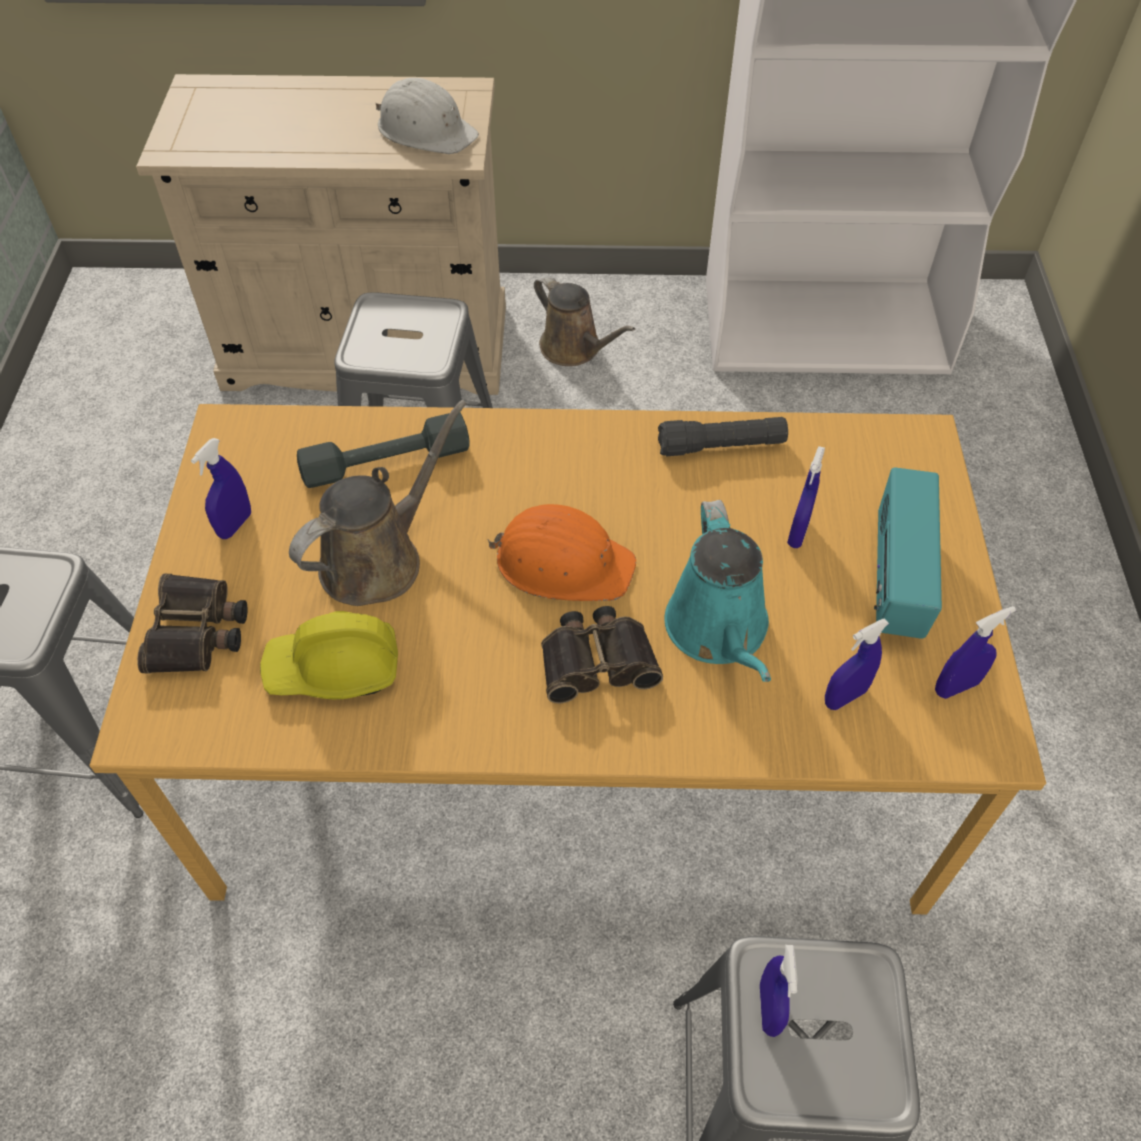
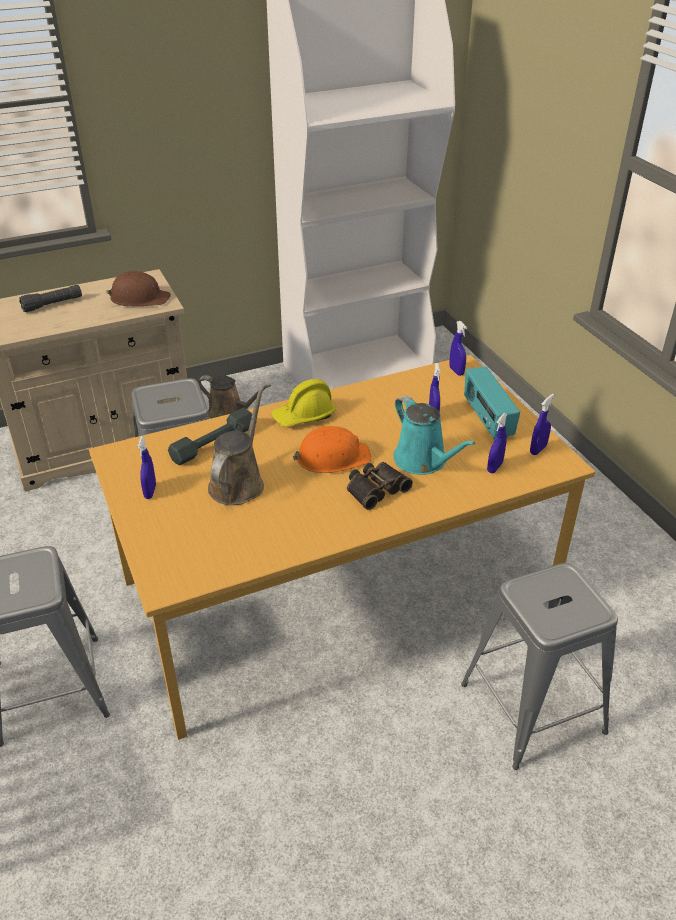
camera: 25 degrees left, 15 degrees down
(198, 632) = (164, 540): binoculars -> none
(334, 668) = (248, 532): yellow hard hat -> yellow hard hat (304, 416)
(426, 130) = (139, 298): white hard hat -> brown hard hat
(721, 446) = (375, 393): black flashlight -> black flashlight (52, 304)
(769, 1008) = (532, 602): blue spray bottle -> blue spray bottle (456, 371)

